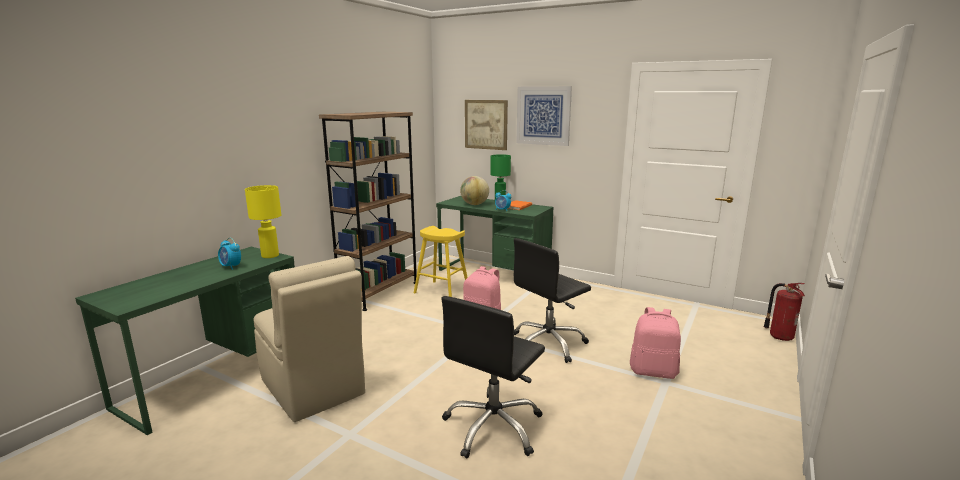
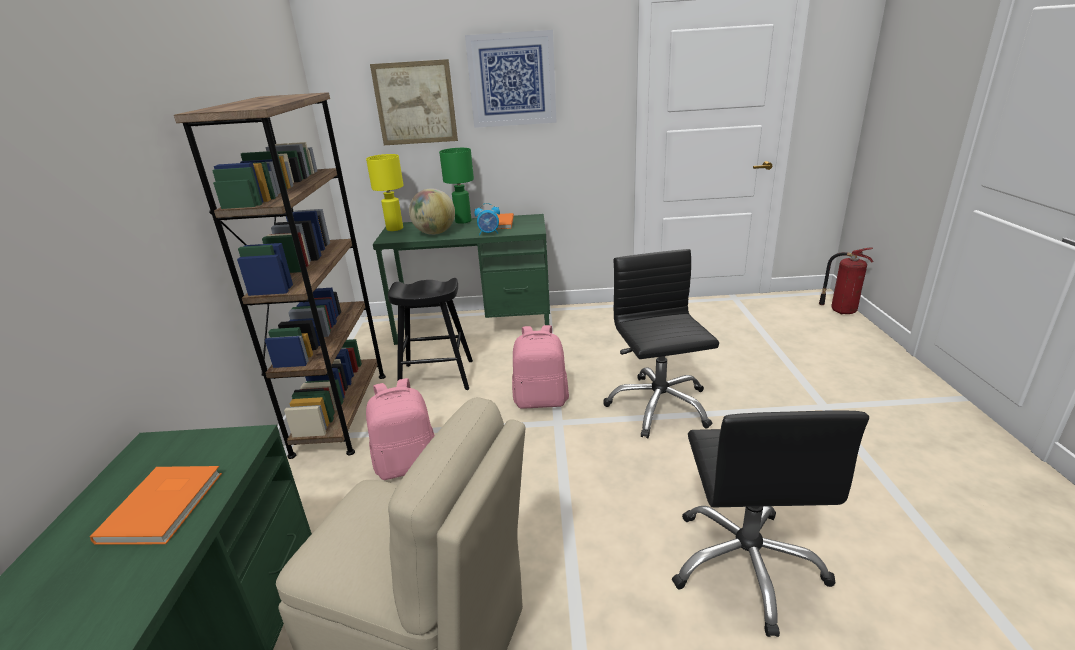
camera: 30 degrees left, 10 degrees up
(231, 267) = (166, 505): alarm clock -> orange book
(270, 256) = (224, 441): yellow table lamp -> yellow table lamp (395, 229)
(442, 291) = (437, 377): yellow stool -> black stool
(548, 344) = (658, 406): black office chair -> black office chair turned 150 degrees clockwise
(653, 371) = (798, 397): pink backpack -> pink backpack (407, 464)

